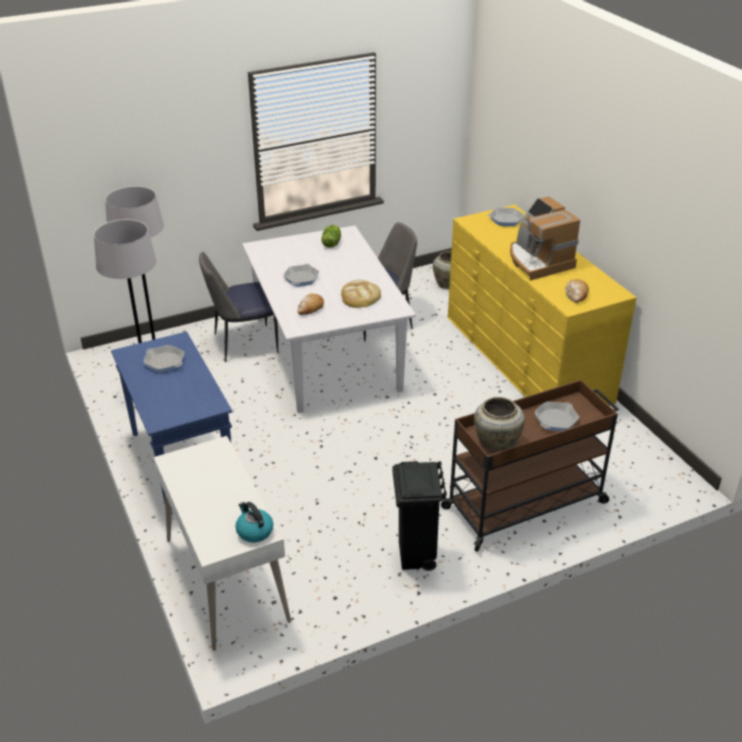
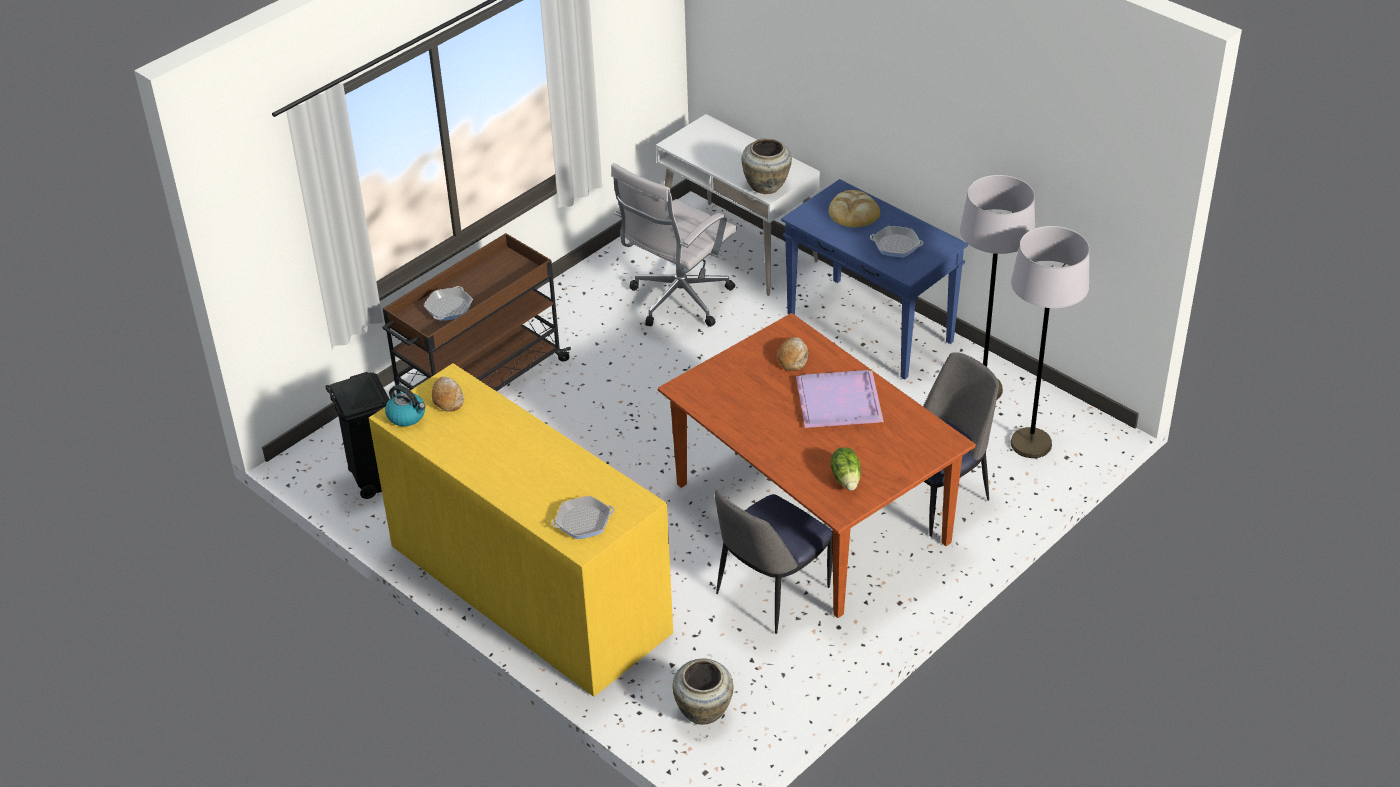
camera: 160 degrees right, 5 degrees up
(254, 531) = (683, 143): kettle -> kettle (407, 416)
(301, 278) = (840, 402): frying pan -> purple tray
(319, 537) = (677, 302): none -> white office chair
(325, 354) = (813, 513): white dining table -> brown dining table
(360, 296) = (743, 394): bread -> bread (854, 212)
(416, 557) = (574, 310): black trash can -> black trash can (374, 480)
(496, 443) = (504, 268): beige vase -> beige vase (766, 187)
(538, 261) = (511, 445): coffee machine -> none

